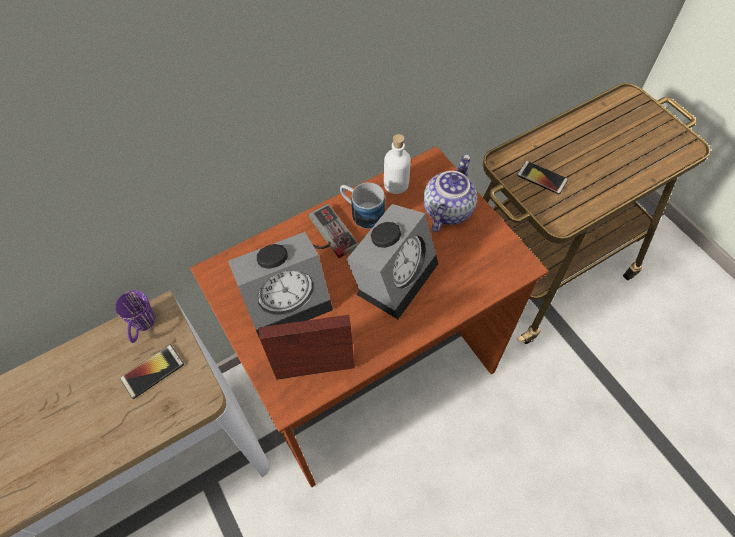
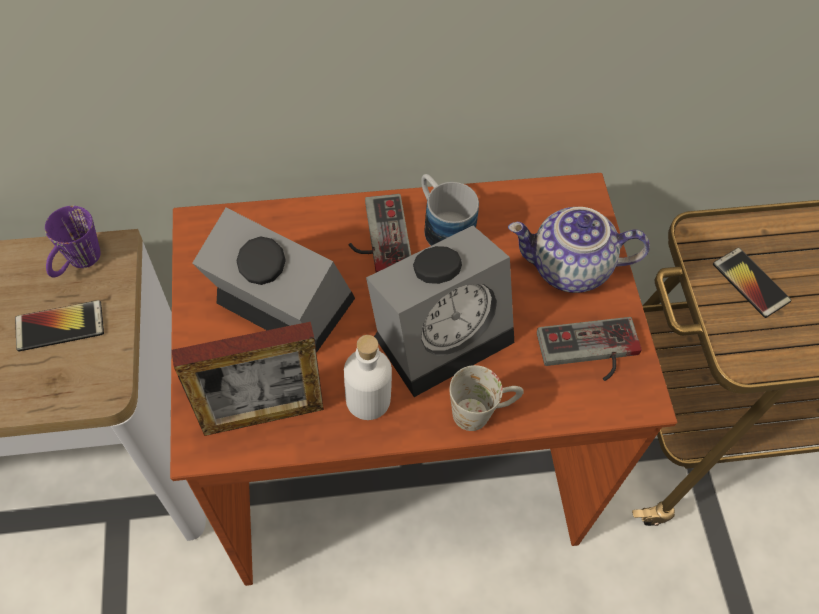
camera: 20 degrees right, 0 degrees up
(288, 299) = (278, 304): alarm clock -> alarm clock turned 150 degrees counterclockwise
(315, 368) = (263, 415): picture frame -> picture frame turned 150 degrees clockwise
(396, 184) = (513, 204): white bottle -> white bottle (368, 400)
(441, 310) = (482, 411): none -> white mug
(447, 209) = (568, 269): teapot -> teapot turned 135 degrees counterclockwise
(483, 252) = (590, 354): none -> game controller

